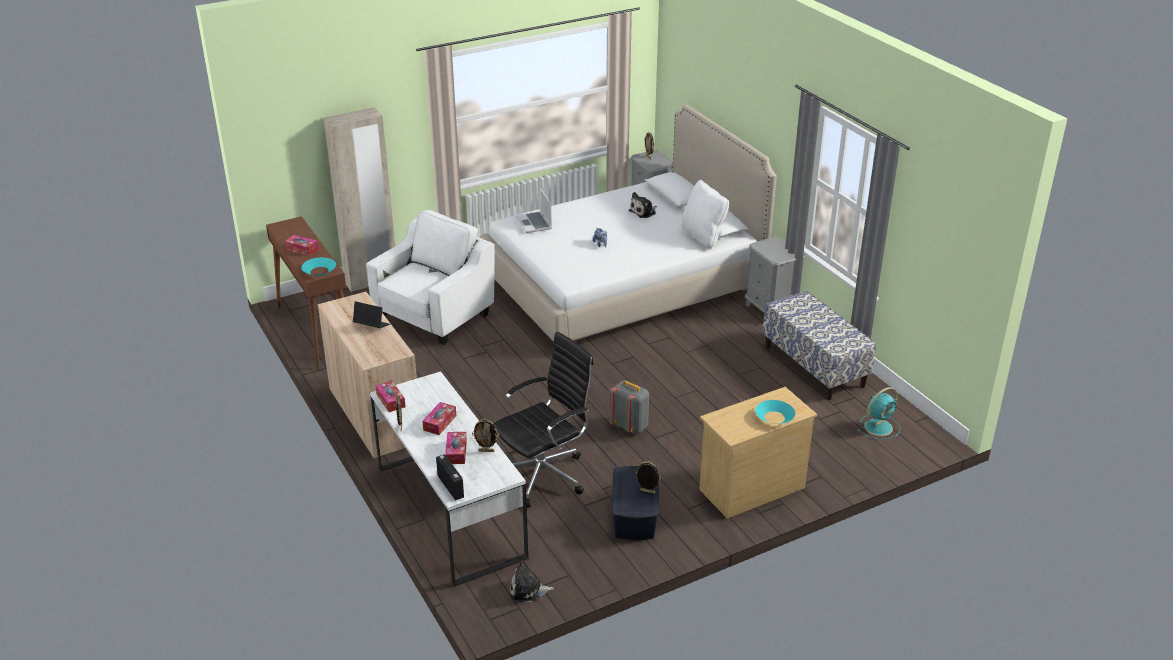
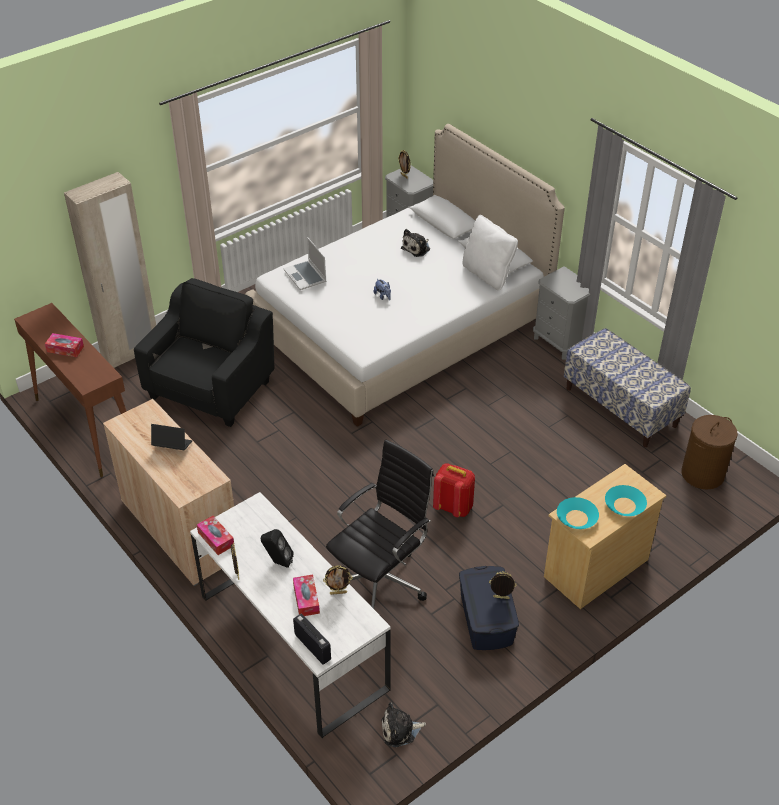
camera: 10 degrees left, 10 degrees up
(319, 271) = (93, 377): turquoise bowl -> turquoise bowl (576, 518)
(434, 315) = (211, 389): white armchair -> black armchair
(440, 423) = (278, 562): tissue box -> black speaker
(630, 426) = (453, 507): grey backpack -> red backpack
(879, 427) = (702, 474): turquoise fan -> brown laundry basket

